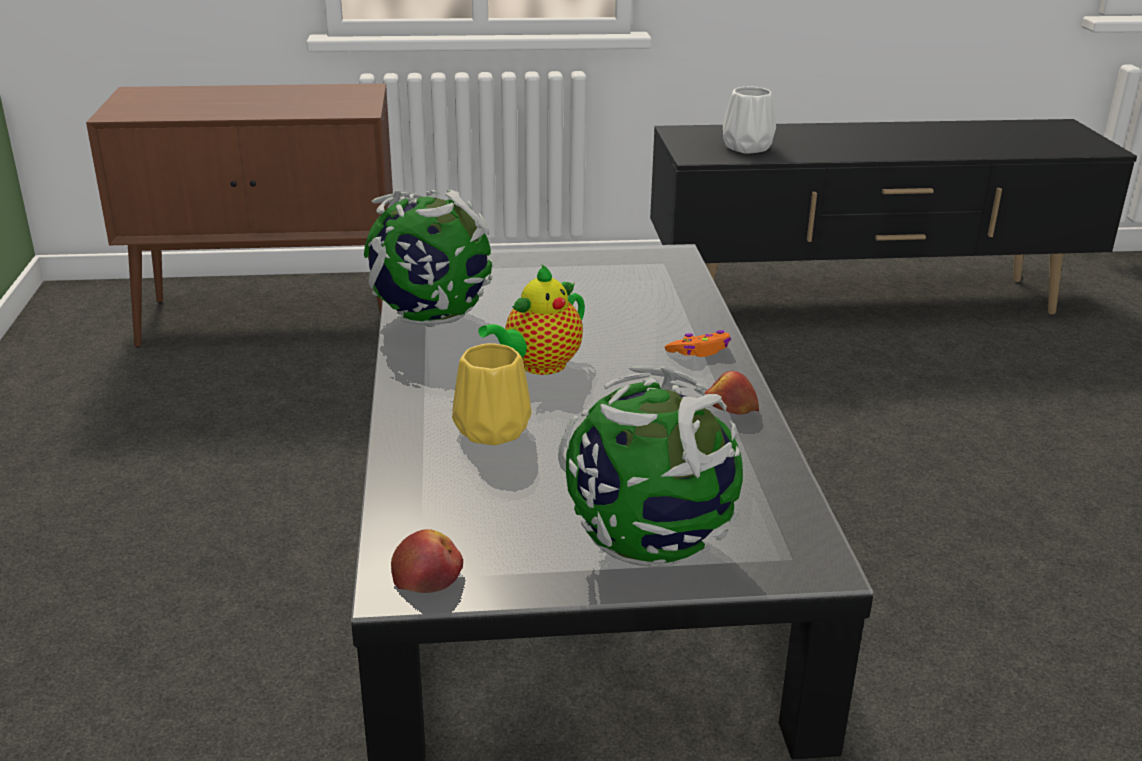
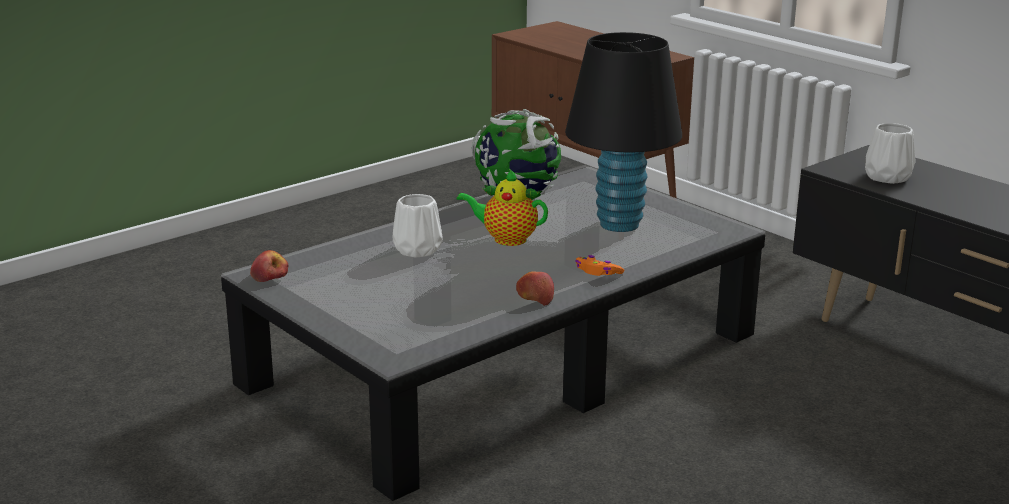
camera: 55 degrees right, 5 degrees down
(490, 430) = (416, 249): yellow vase -> white vase
(586, 295) = (619, 224): none -> black table lamp
(648, 546) = (356, 314): globe -> none

